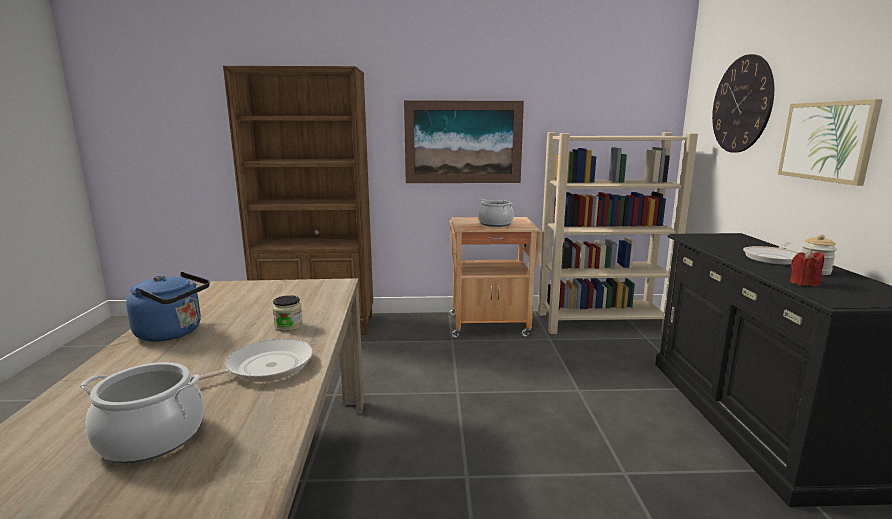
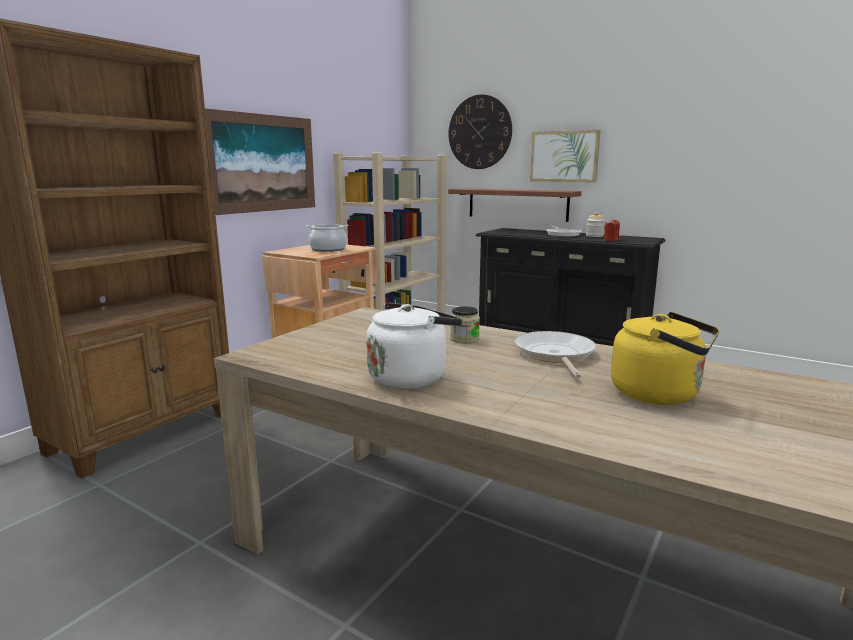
camera: 55 degrees left, 0 degrees up
(151, 437) = (660, 394): cooking pot -> yellow kettle
(173, 333) = (410, 377): blue kettle -> white kettle
(764, 204) = (517, 204): none -> shelf

